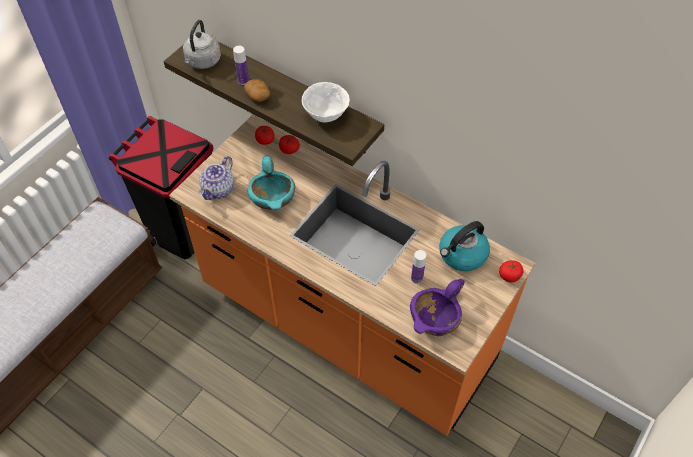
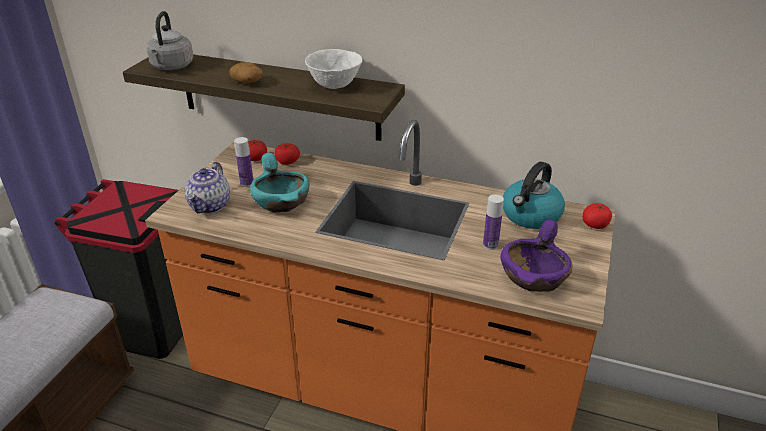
camera: 15 degrees left, 20 degrees down
(243, 80) = (225, 74): bottle -> bottle (246, 183)

